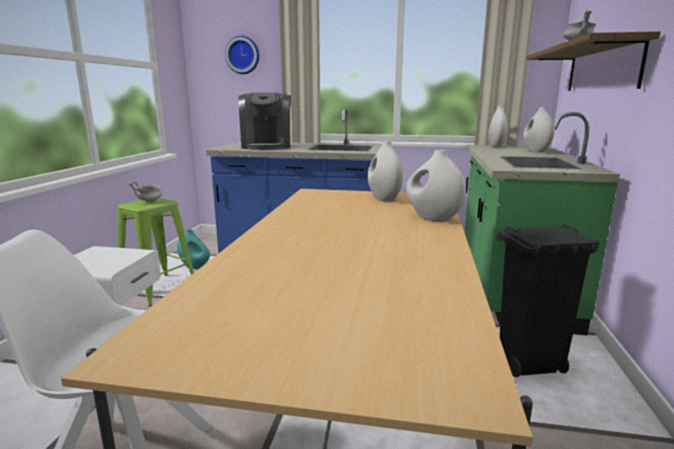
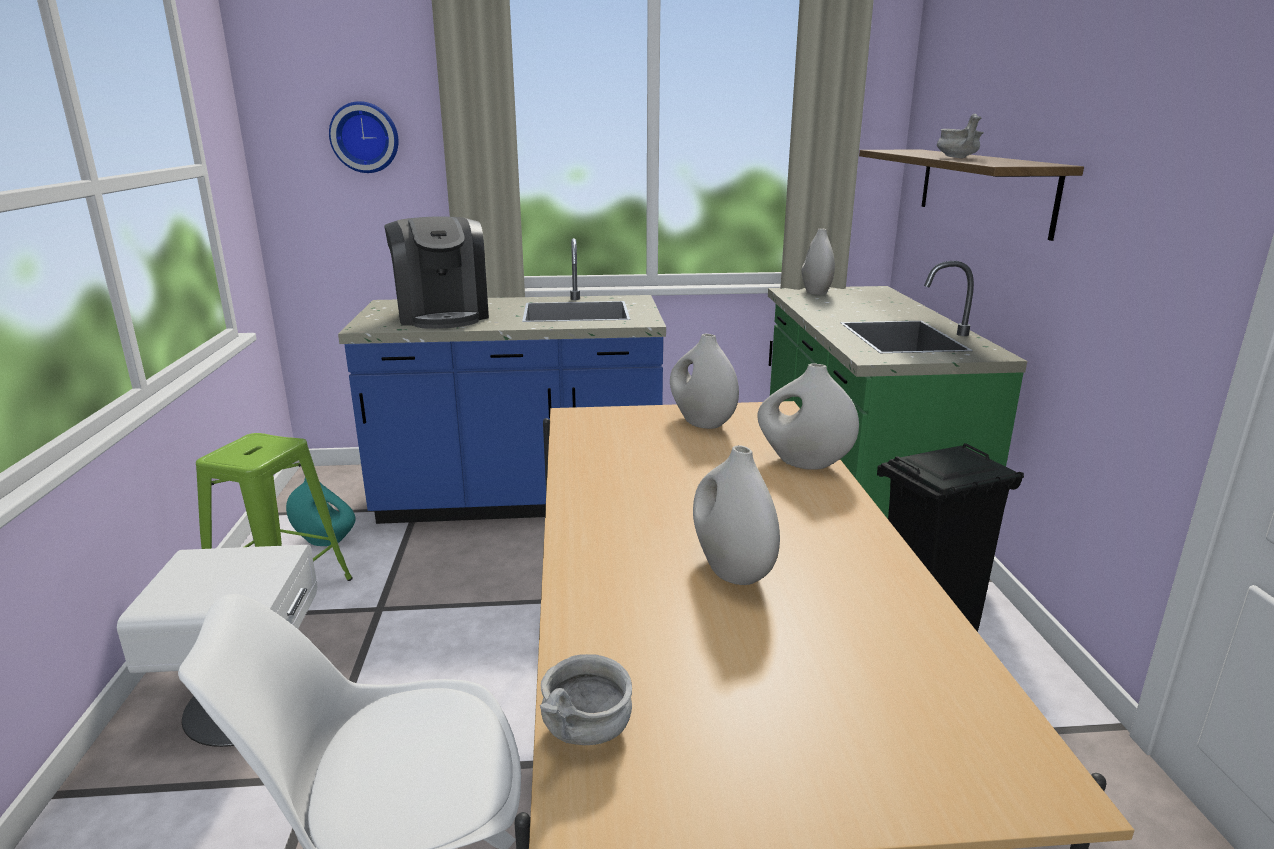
camera: 15 degrees left, 5 degrees up
(149, 201) = (253, 445): grey bowl -> grey bowl (587, 732)
(535, 151) = (881, 304): white vase -> white vase (731, 570)

